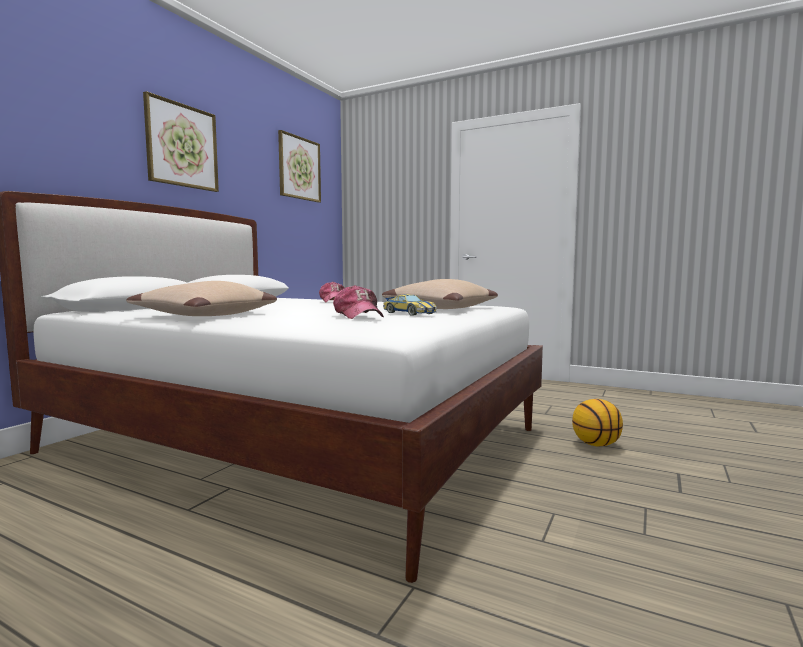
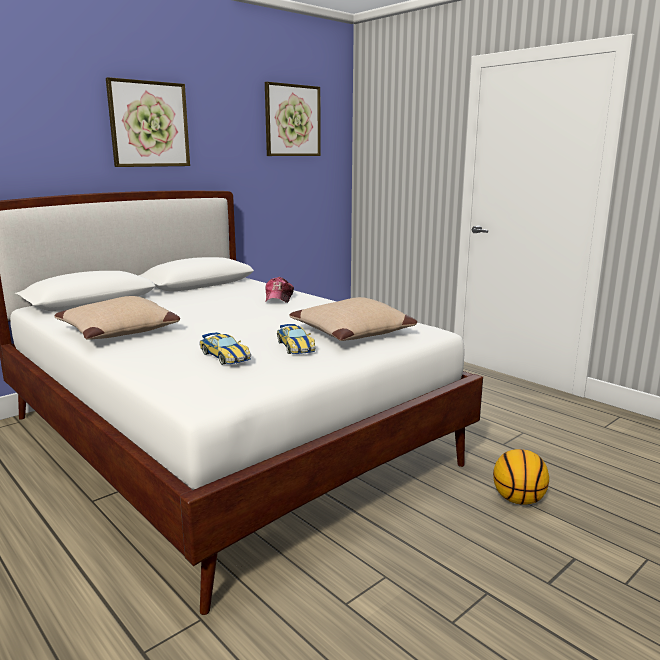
camera: 20 degrees right, 10 degrees up
(358, 315) = (225, 356): cap -> toy car

